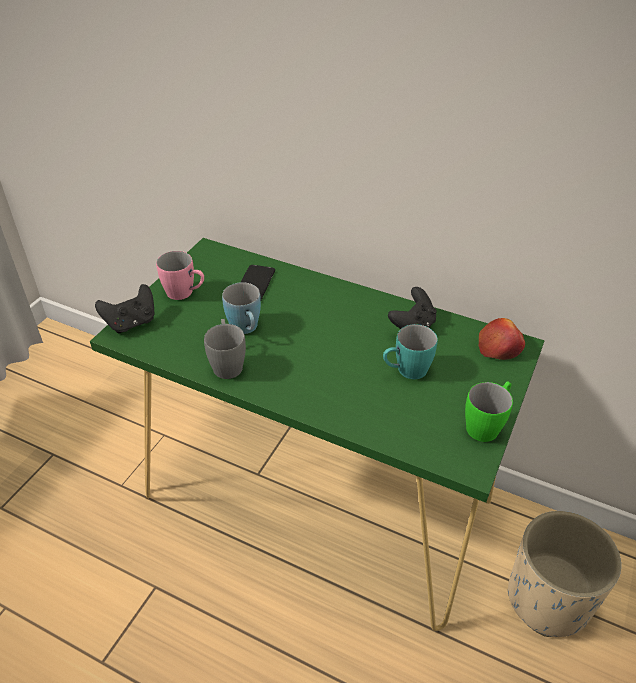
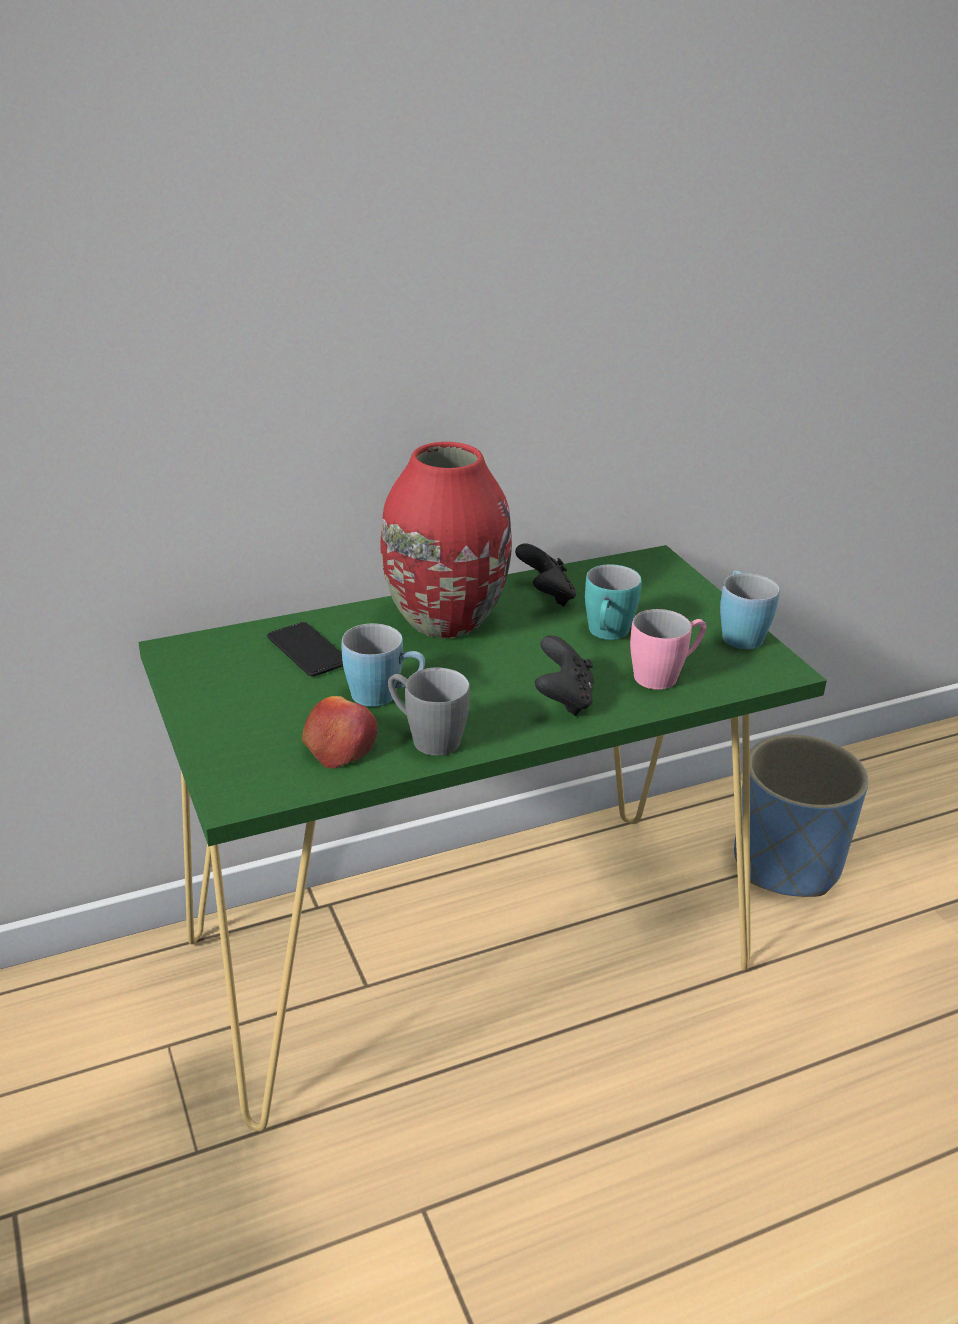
camera: 50 degrees left, 10 degrees down
(131, 323) = (227, 776): black game controller -> black game controller (563, 699)
(185, 293) = (237, 707): pink mug -> pink mug (665, 675)
(339, 307) = (443, 619): none -> red vase
(486, 424) = (739, 632): green mug -> blue mug
(499, 346) = (643, 569): apple -> apple (339, 745)
(547, 599) = (786, 863): beige planter -> blue planter

